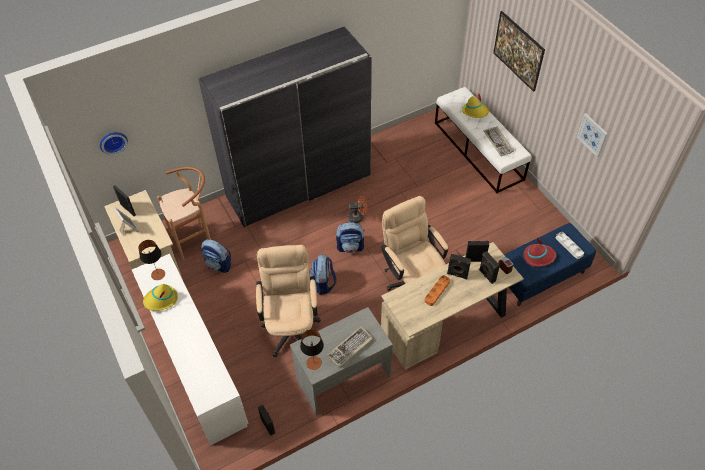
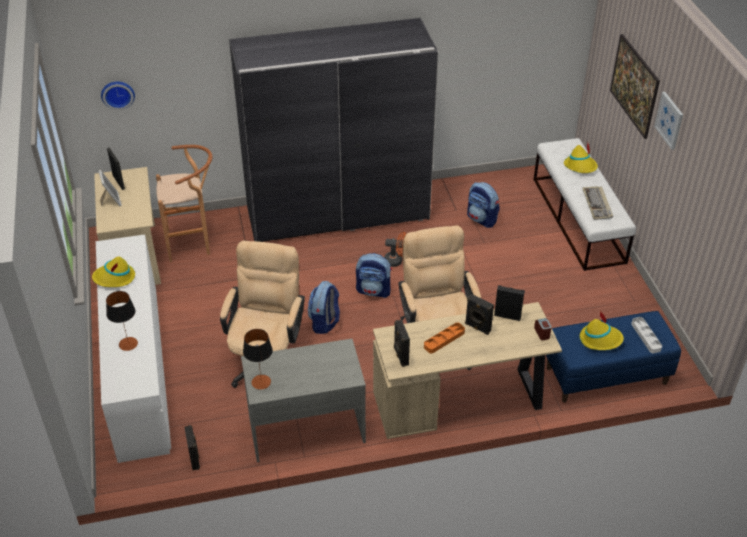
camera: 15 degrees right, 10 degrees down
(158, 274) = (123, 252): table lamp -> table lamp (128, 343)
(219, 265) = (209, 276): backpack -> backpack (482, 219)
(350, 348) = (312, 377): keyboard -> none
(486, 276) = (514, 336): black speaker -> black speaker (400, 356)
(538, 256) = (600, 339): red hat -> yellow hat
(592, 135) = (698, 193): picture -> picture (669, 120)

